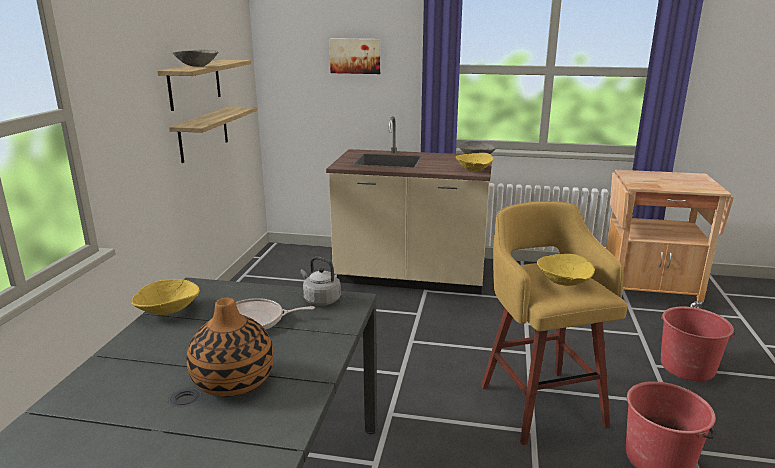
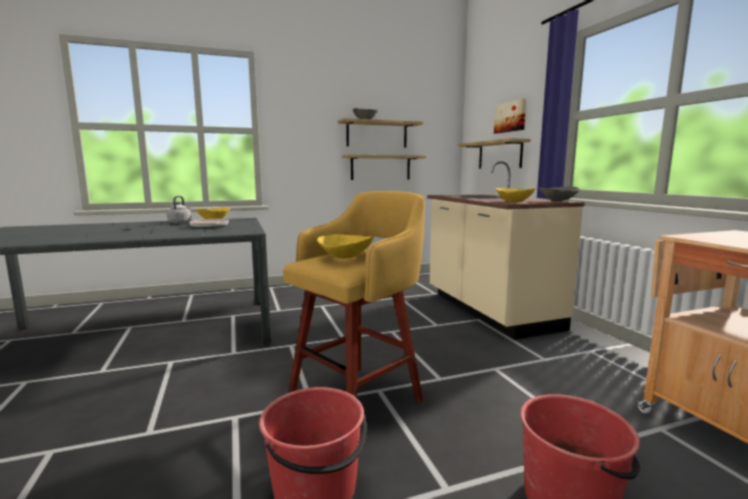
camera: 60 degrees right, 10 degrees down
(233, 381) = (141, 231): vase -> none
(320, 300) = (245, 229): grey kettle -> grey kettle (180, 222)
(340, 99) = (499, 155): none -> shelf

